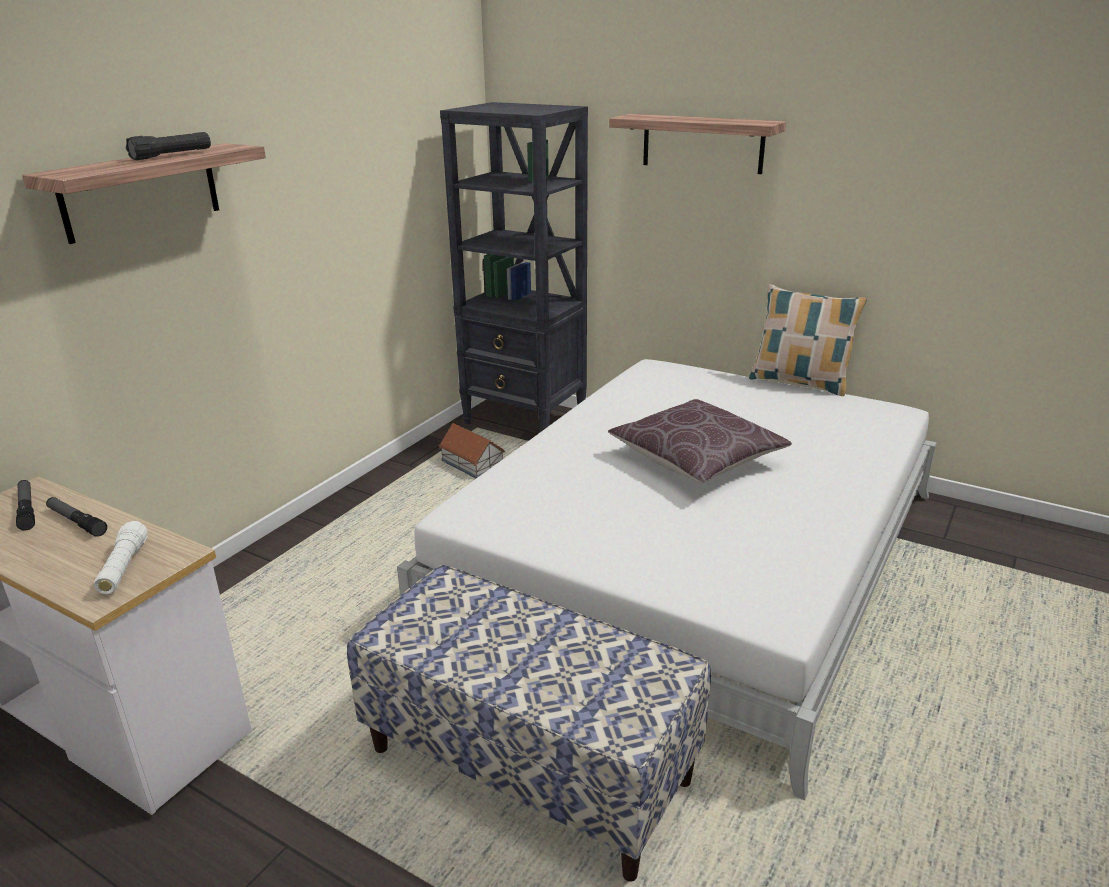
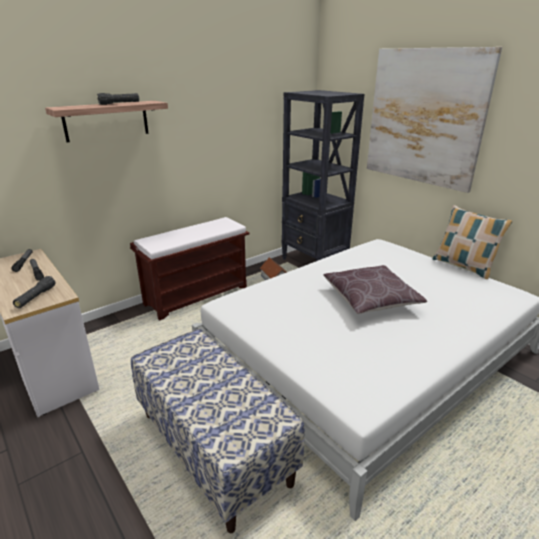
camera: 20 degrees right, 0 degrees up
(123, 568) = (36, 297): white flashlight -> black flashlight
(339, 519) = (197, 295): none -> brown bench
(702, 143) = (424, 117): shelf -> picture

